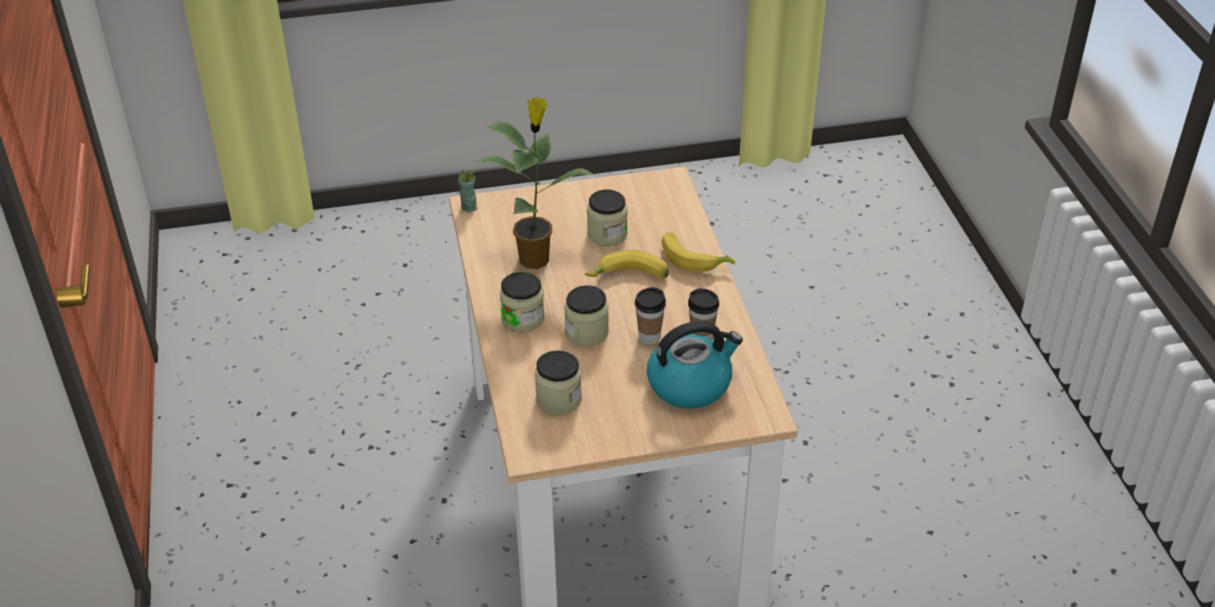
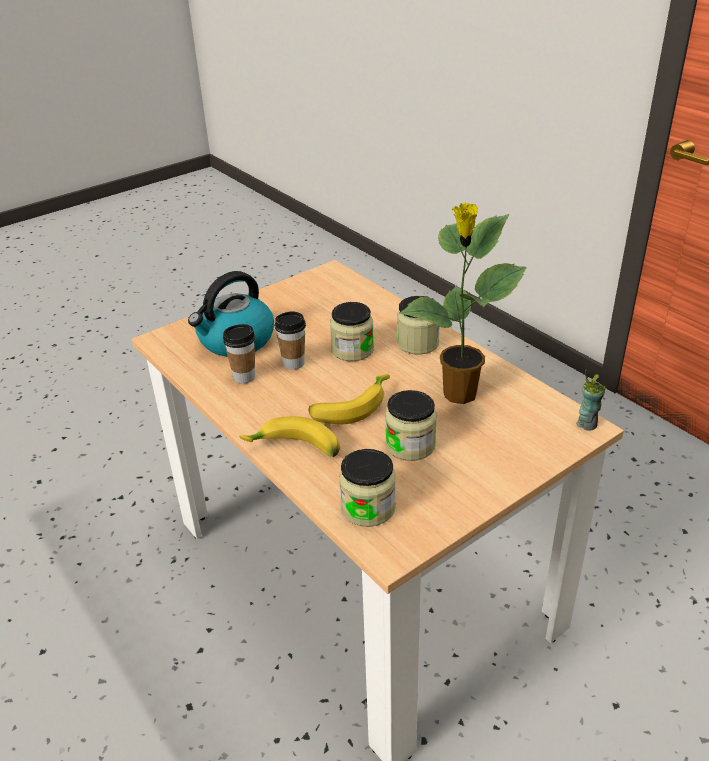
camera: 155 degrees right, 5 degrees down
(559, 399) = (336, 303): jar -> jar (368, 508)

